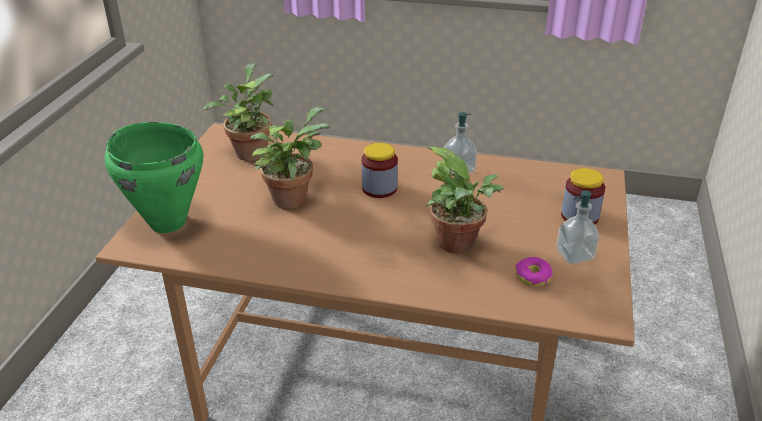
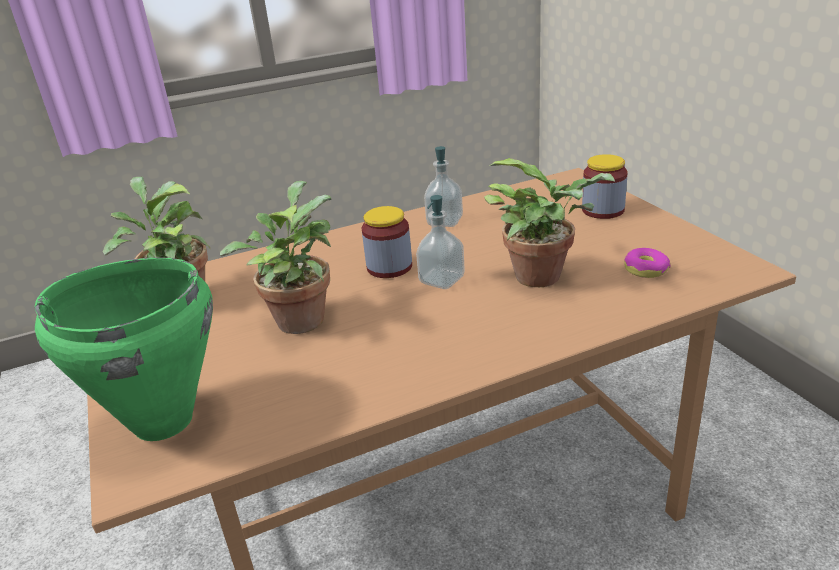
camera: 35 degrees left, 5 degrees down
(574, 255) = (648, 238): soap dispenser -> soap dispenser (442, 280)

